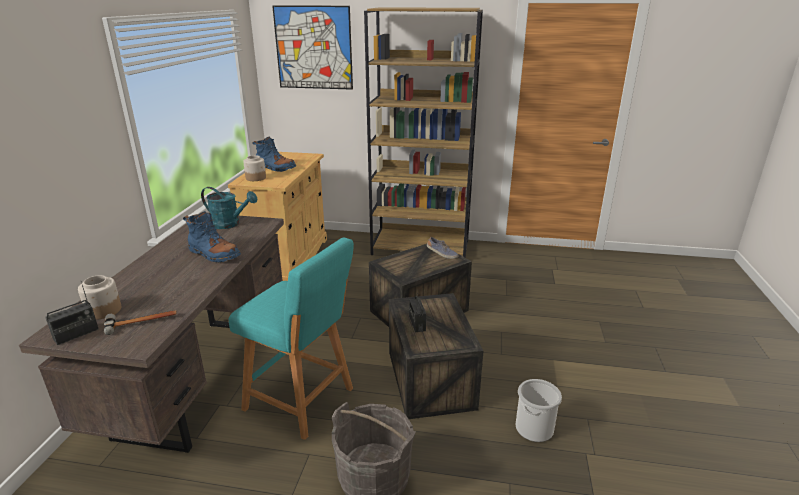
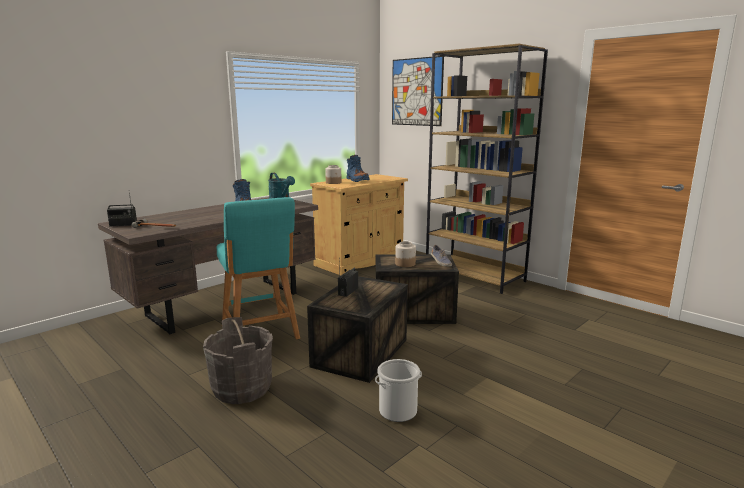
camera: 35 degrees right, 10 degrees down
(103, 311) = (150, 220): jar -> jar (405, 264)

